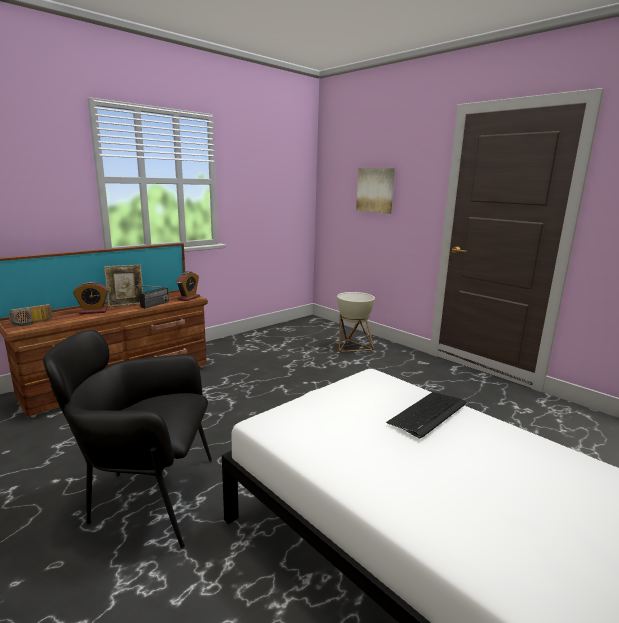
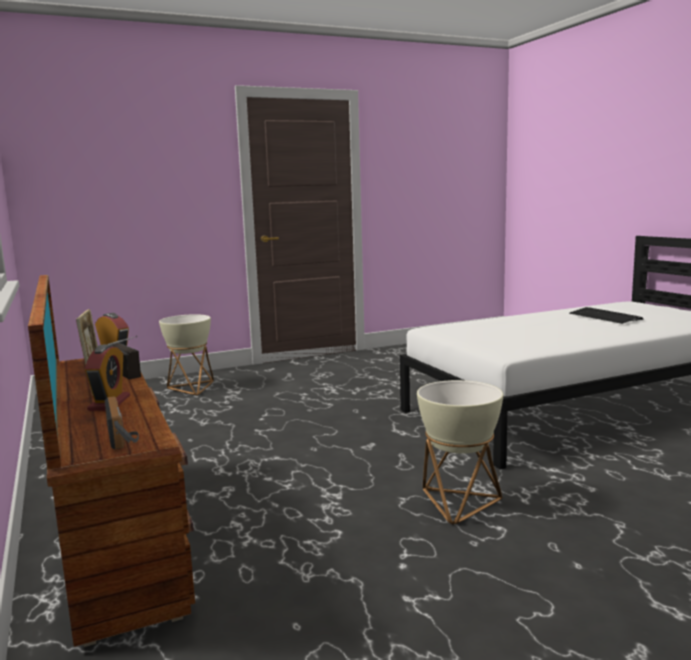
camera: 70 degrees left, 5 degrees down
(145, 498) = (458, 505): black armchair -> planter
(375, 190) = (136, 182): picture -> none
(428, 414) = (504, 323): keyboard -> keyboard (604, 317)

